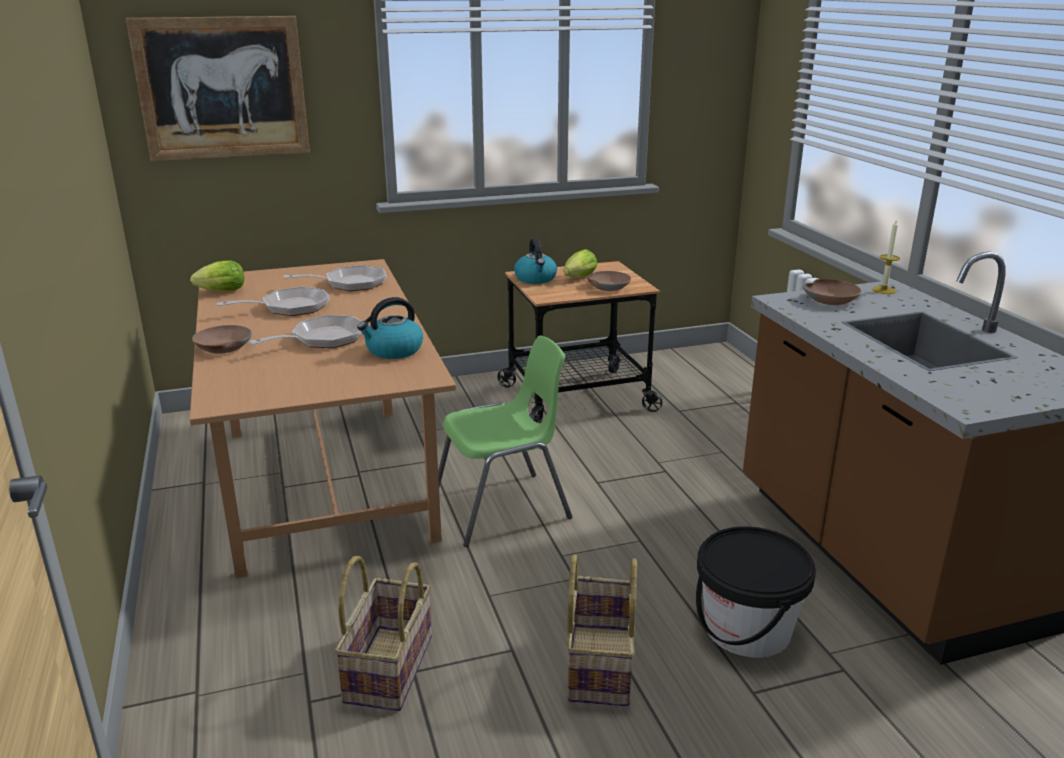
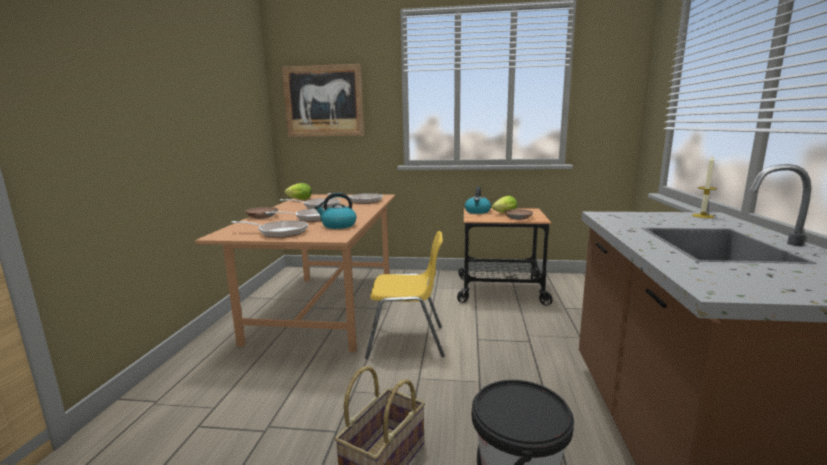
camera: 25 degrees right, 10 degrees down
(318, 380) = (279, 232): none -> frying pan
(387, 667) = (256, 419): basket -> none
(504, 508) = (407, 341): green chair -> yellow chair
(831, 300) = (647, 217): brown bowl -> none

